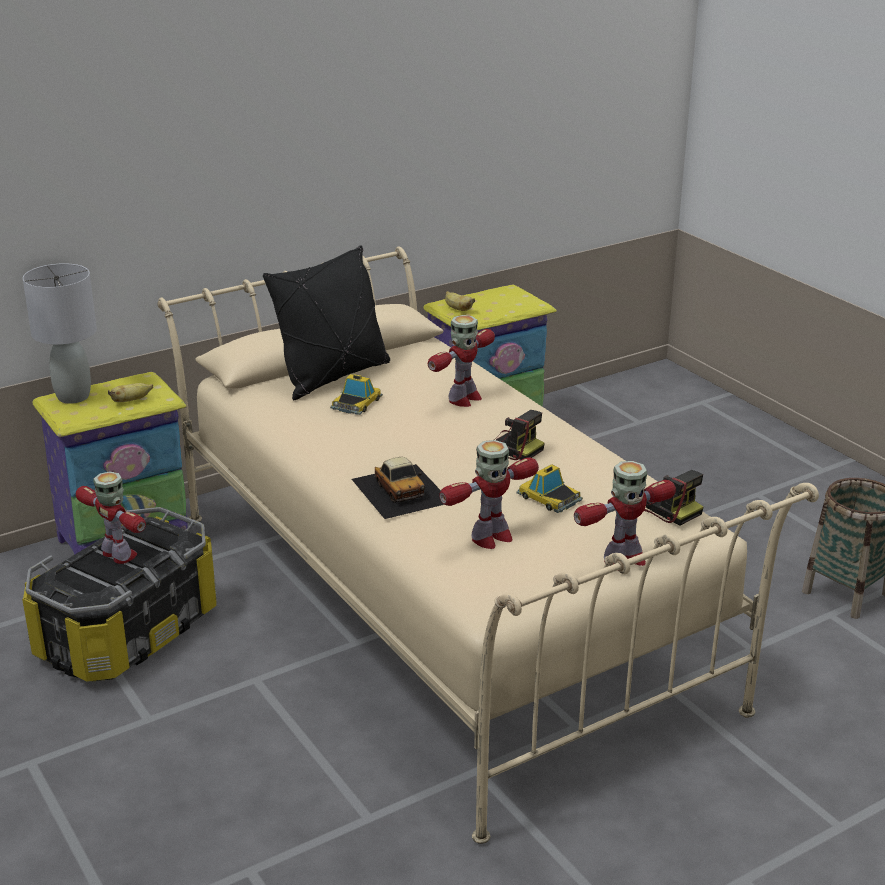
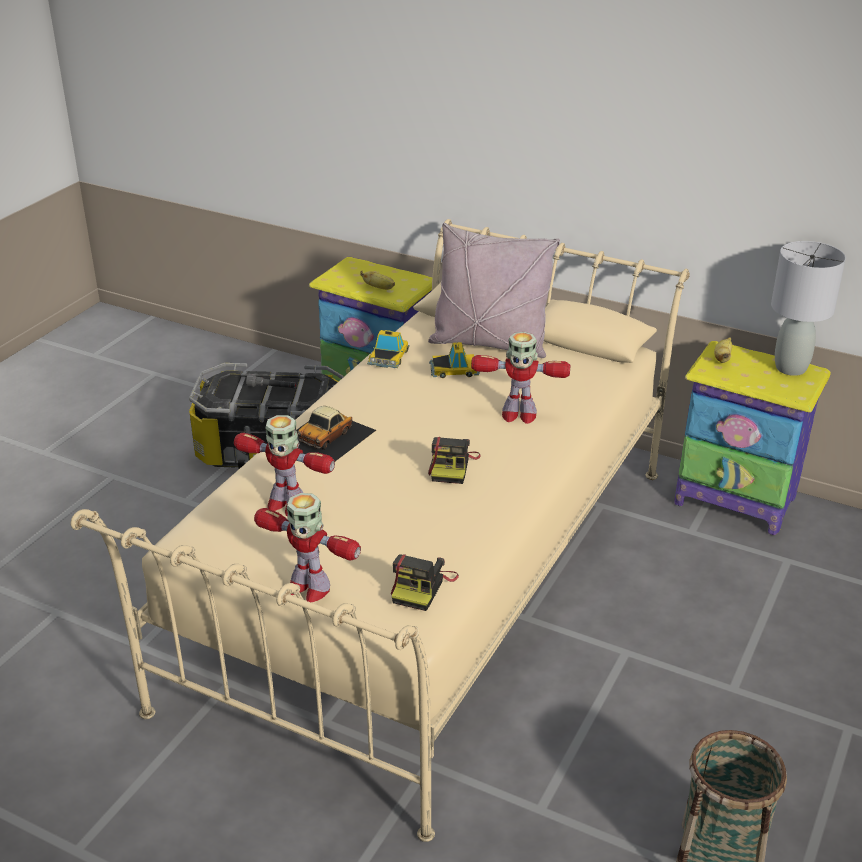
camera: 60 degrees right, 5 degrees up
(72, 396) = (362, 267): grey table lamp -> grey table lamp (790, 368)
(119, 555) = (272, 388): toy robot -> grey flashlight
(333, 377) = (490, 344): black pillow -> purple pillow
(549, 497) = (380, 513): toy car -> toy car (388, 356)

